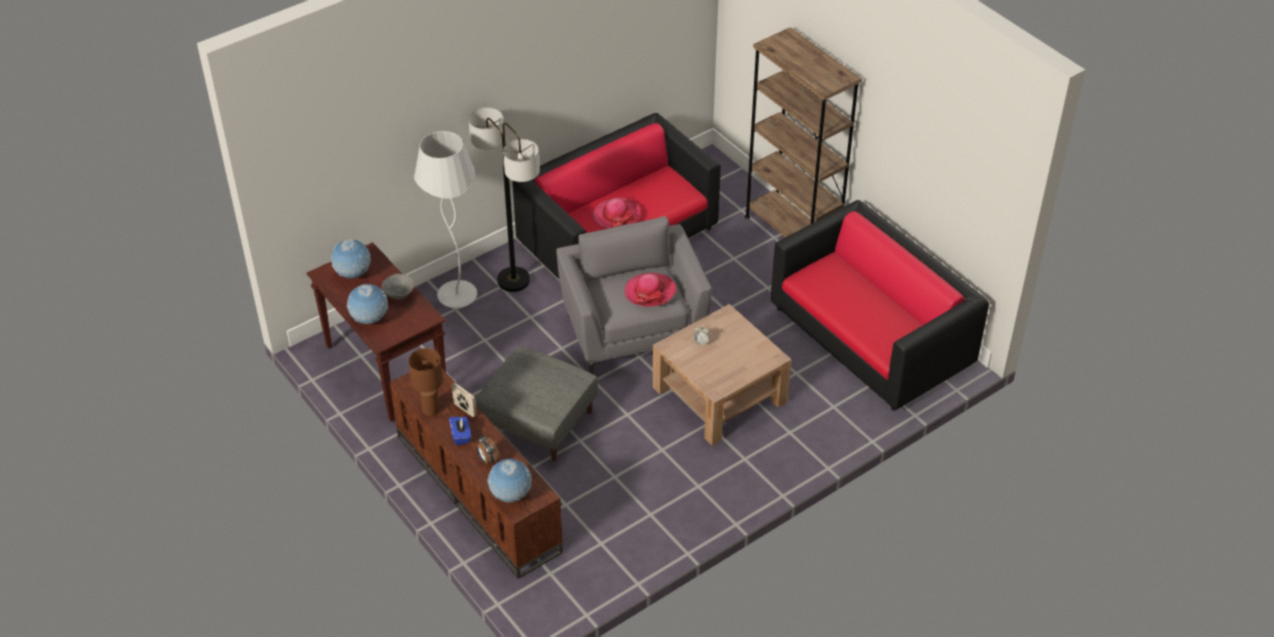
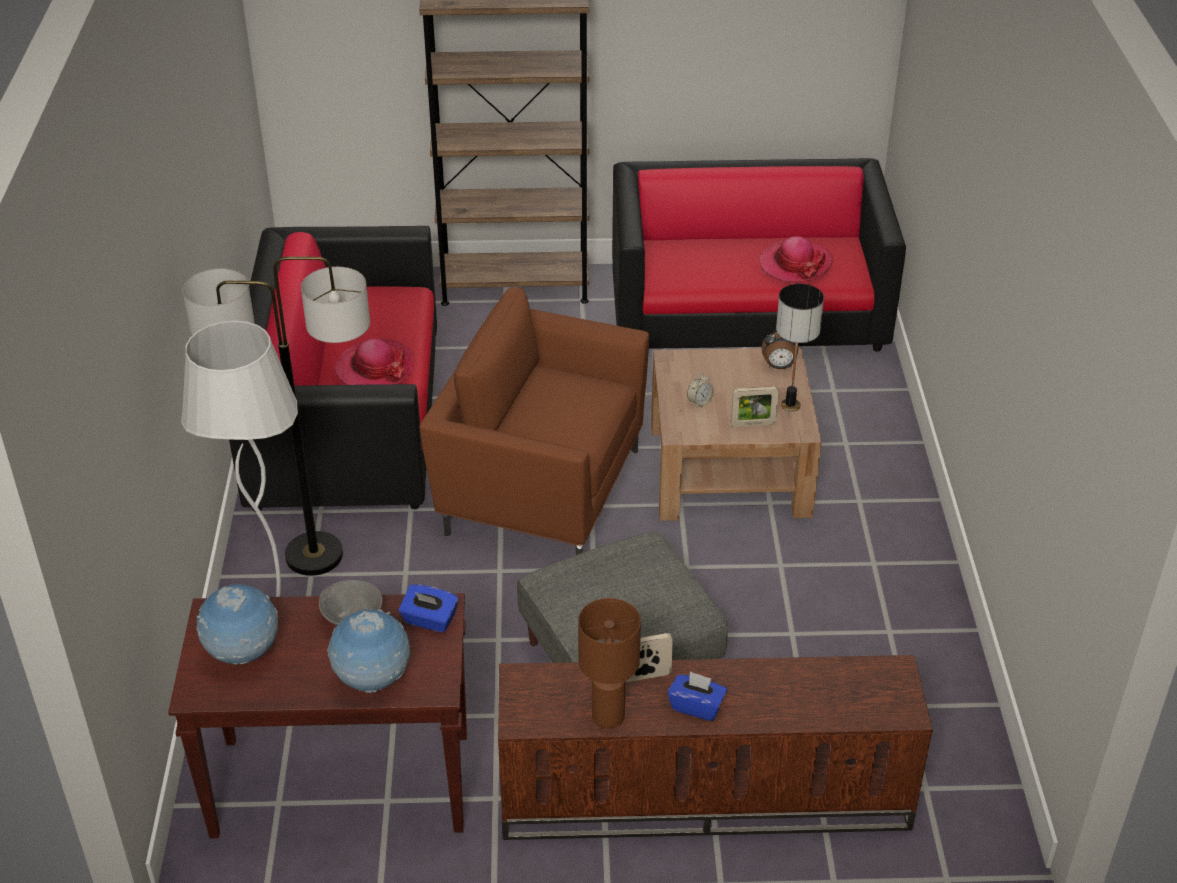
camera: 55 degrees left, 5 degrees down
(418, 317) = (429, 620): none -> blue tissue box
(488, 460) = (774, 698): alarm clock -> alarm clock (779, 367)
(511, 495) = (870, 706): globe -> none
(633, 331) = (540, 490): grey armchair -> brown armchair
(650, 291) = (575, 395): hat -> hat (795, 264)
(703, 370) = (753, 424): none -> picture frame
(734, 377) = (790, 405): none -> table lamp

